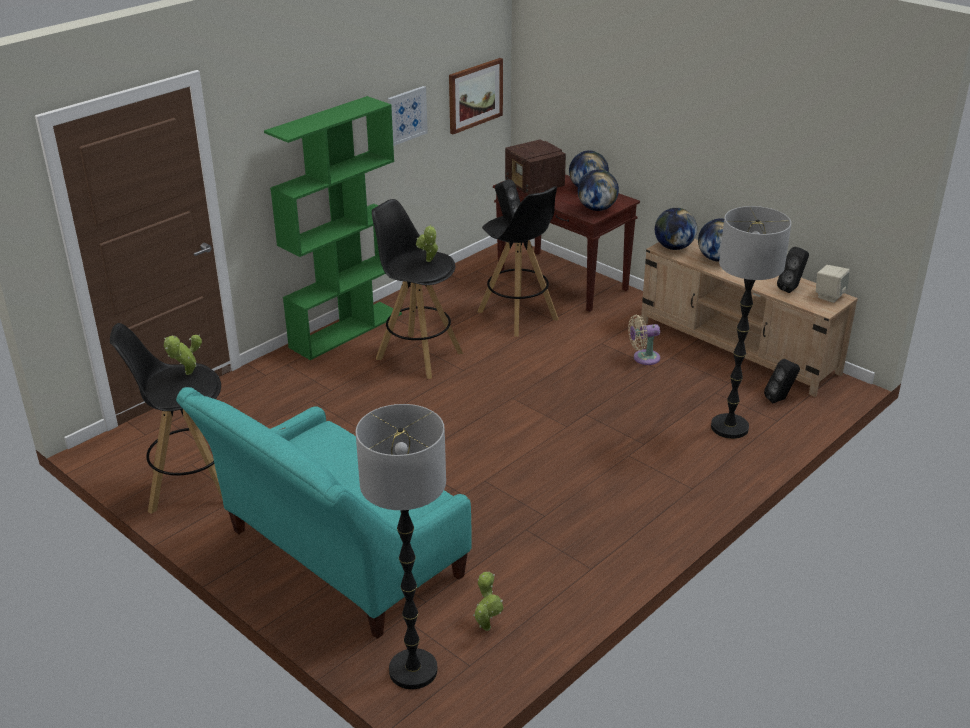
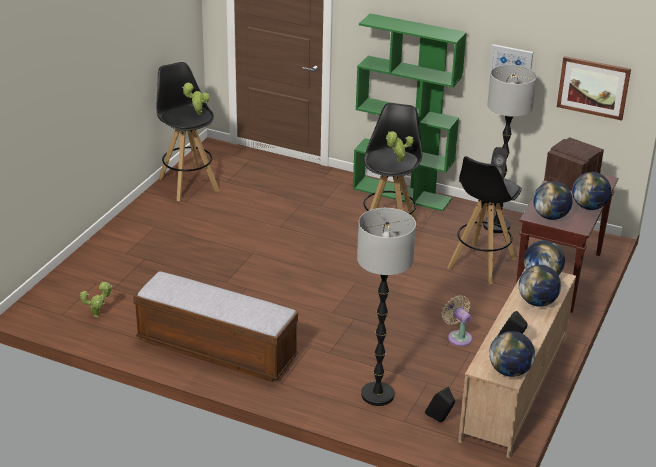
camera: 70 degrees right, 0 degrees up
(335, 560) = (140, 248): turquoise sofa -> none
(413, 670) = (52, 296): floor lamp -> floor lamp (496, 225)
(609, 527) = (216, 350): none -> bench
(829, 296) = (509, 371): beige speaker -> globe

